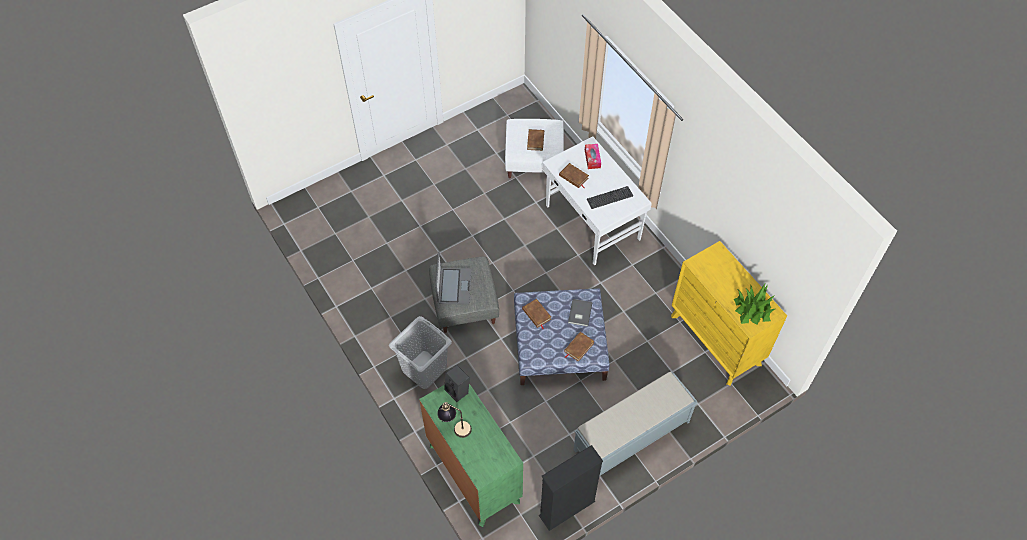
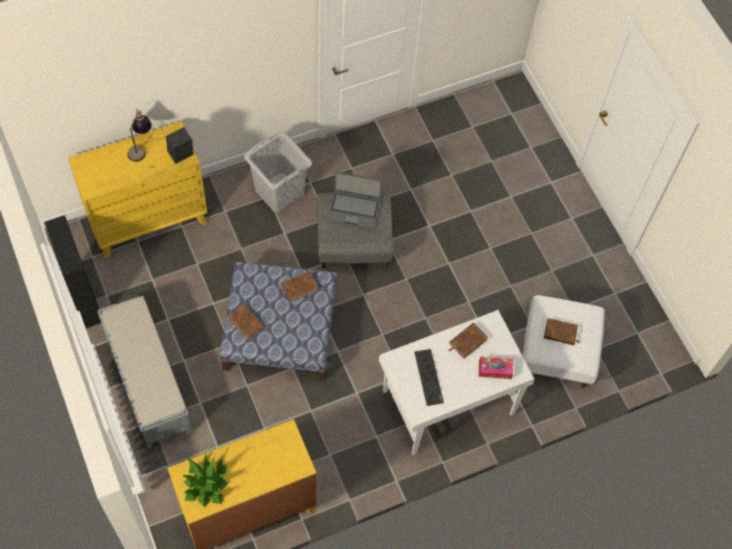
camera: 95 degrees right, 5 degrees up
(473, 473) = (148, 221): green dresser -> yellow dresser
(579, 313) = (291, 332): grey book -> none

